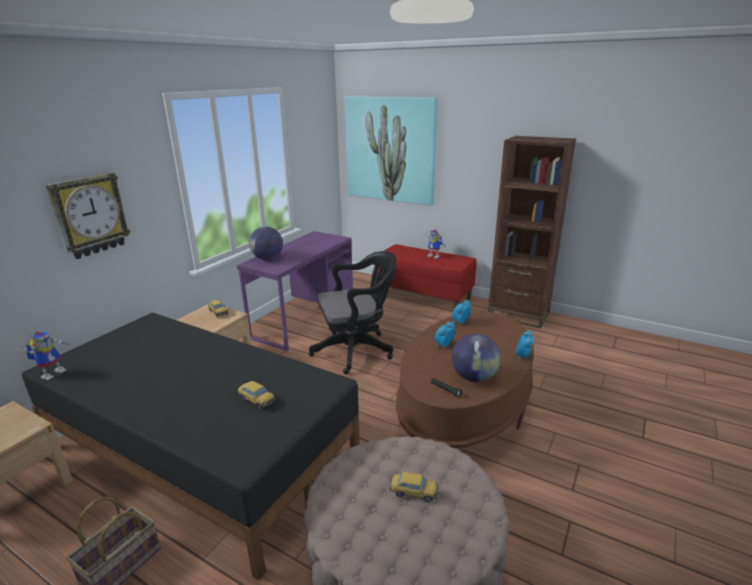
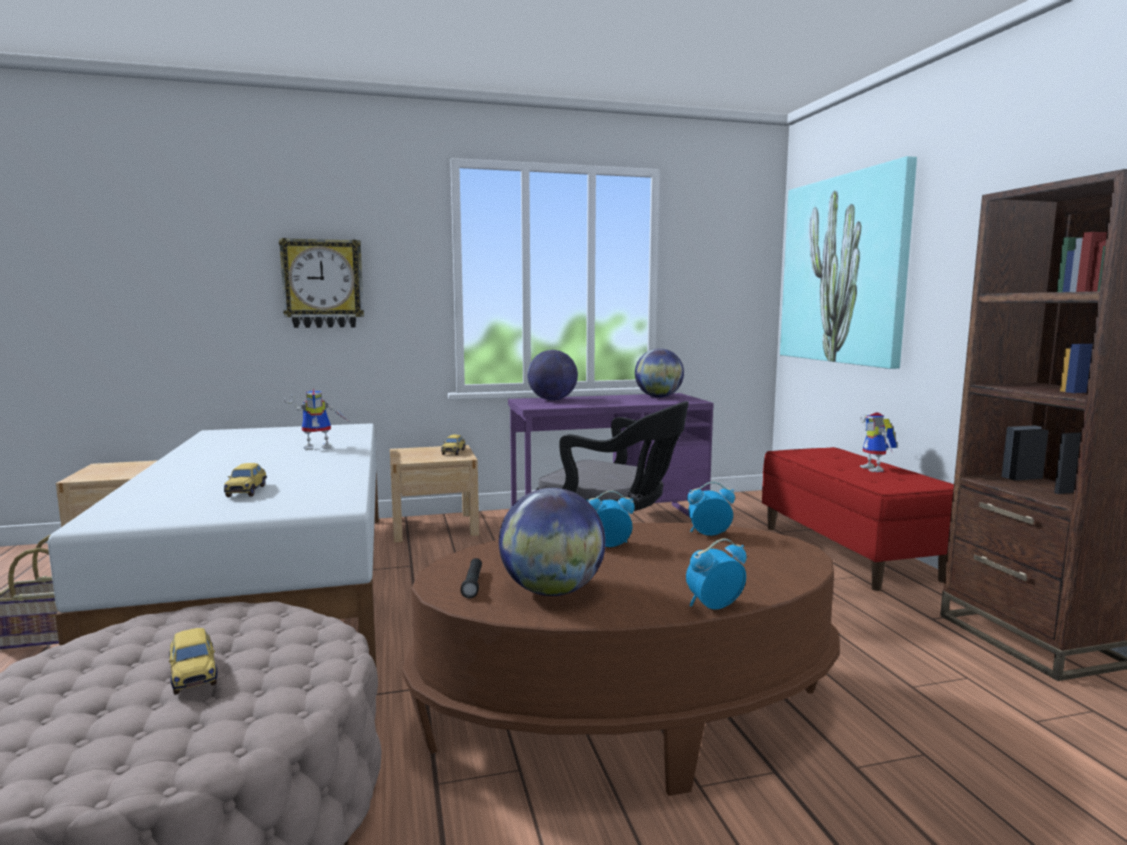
camera: 45 degrees right, 15 degrees down
(53, 372) = (211, 434): toy robot -> toy robot (320, 447)
(201, 452) = (275, 587): black bed -> white bed
(315, 239) = (658, 397): none -> globe

